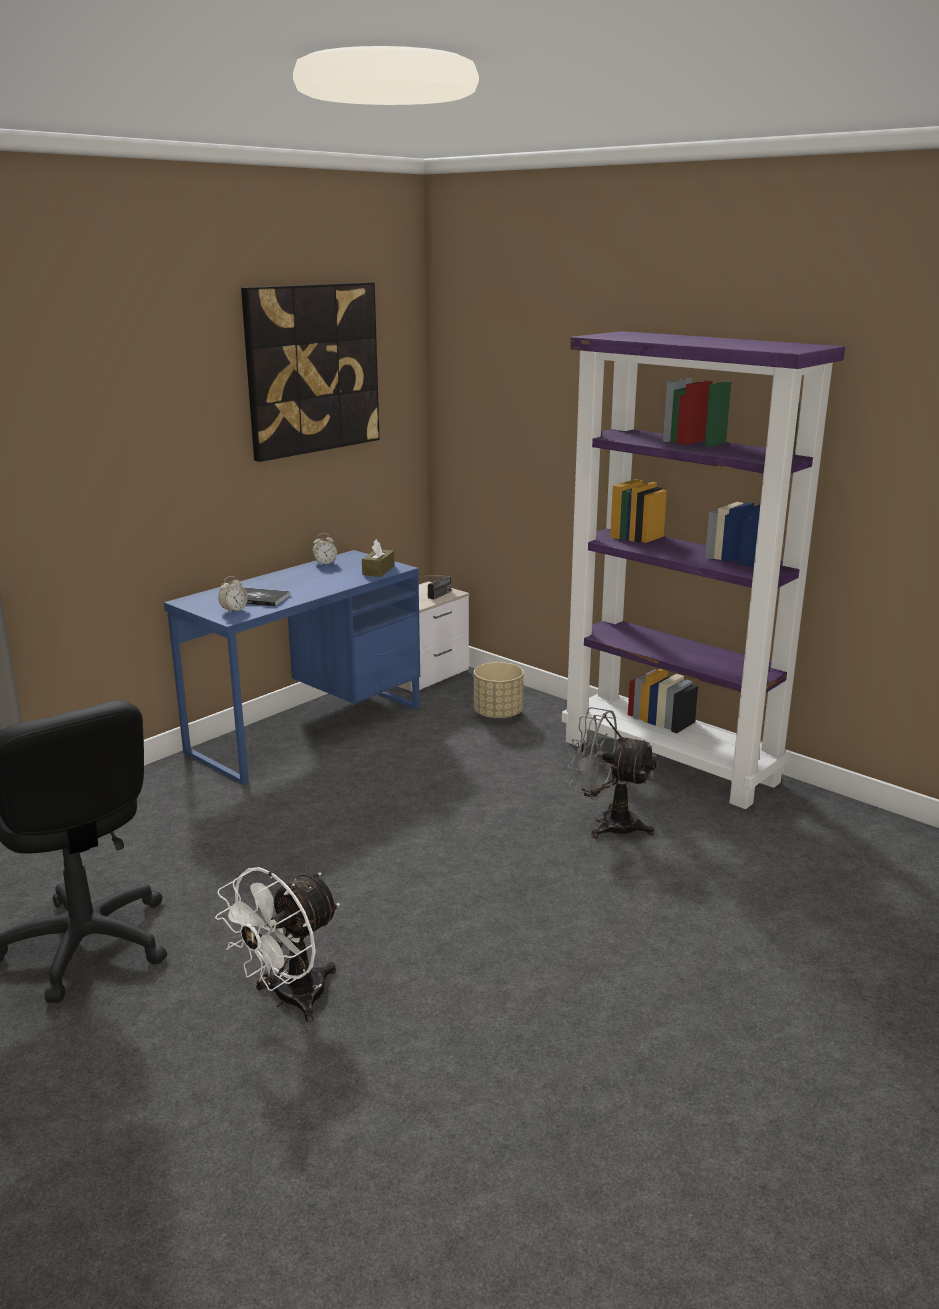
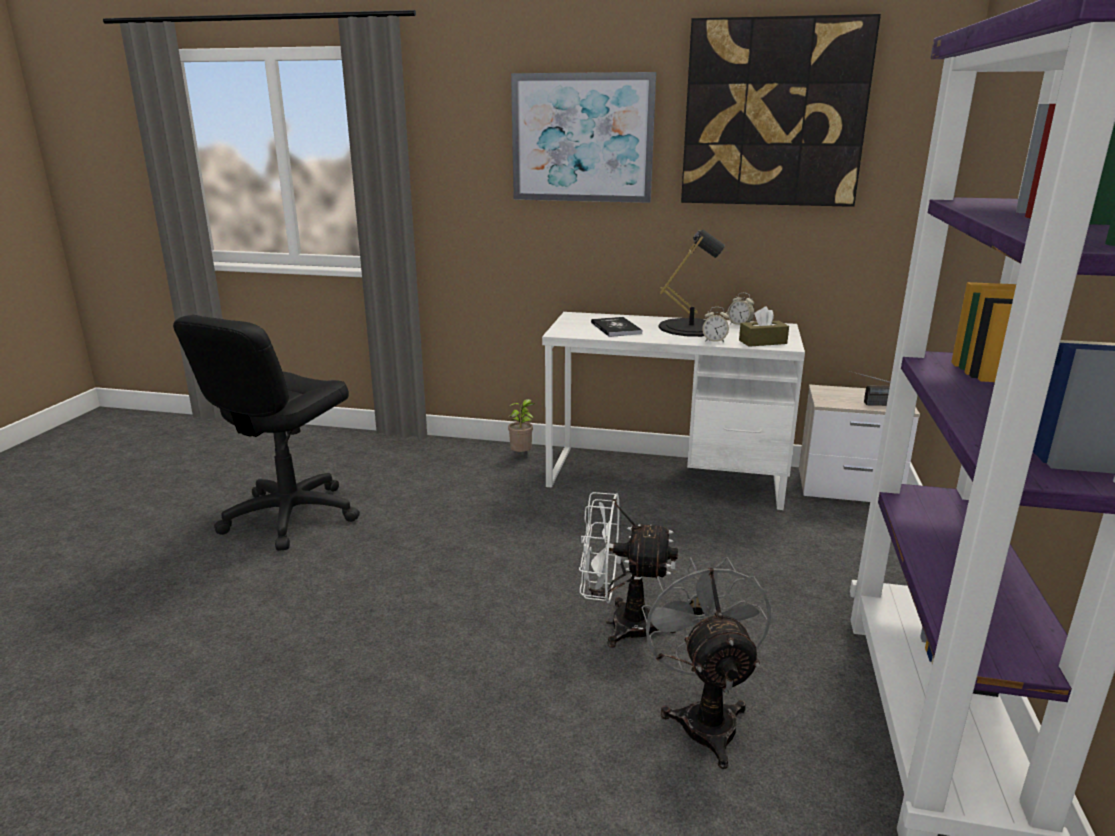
camera: 60 degrees right, 0 degrees up
(157, 412) = (582, 138): none -> picture
(162, 777) = (522, 455): none -> potted plant
(234, 610) = (579, 329): alarm clock -> alarm clock (714, 341)
(289, 999) = (255, 624): white fan -> white fan (620, 625)
(303, 578) = (691, 327): none -> black table lamp
(307, 729) = (665, 477): blue desk -> white desk
(497, 714) = (840, 556): beige planter -> none

